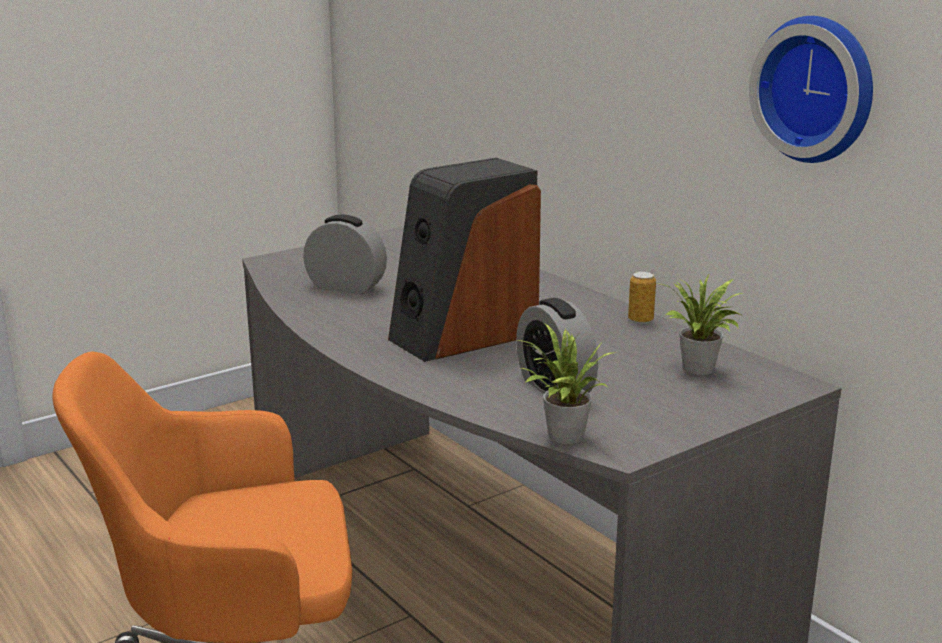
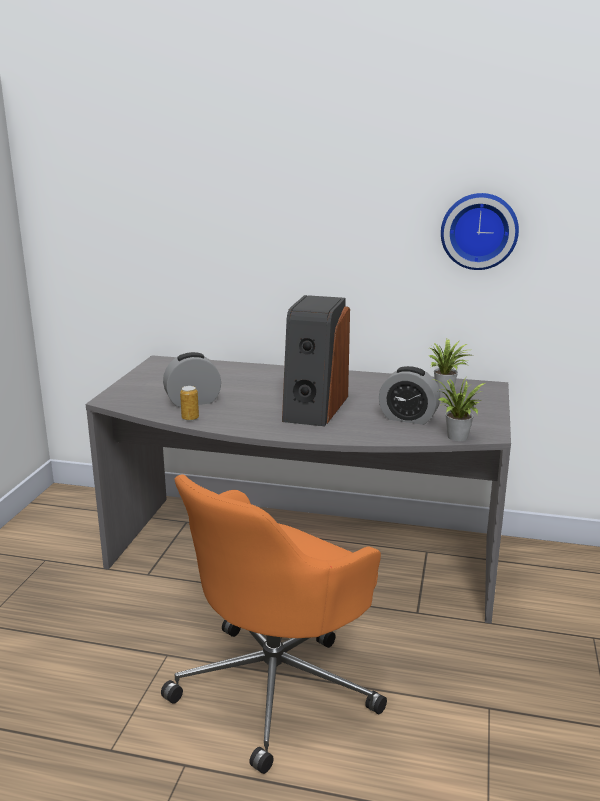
camera: 40 degrees left, 0 degrees up
(640, 320) = (376, 376): can -> can (190, 418)

